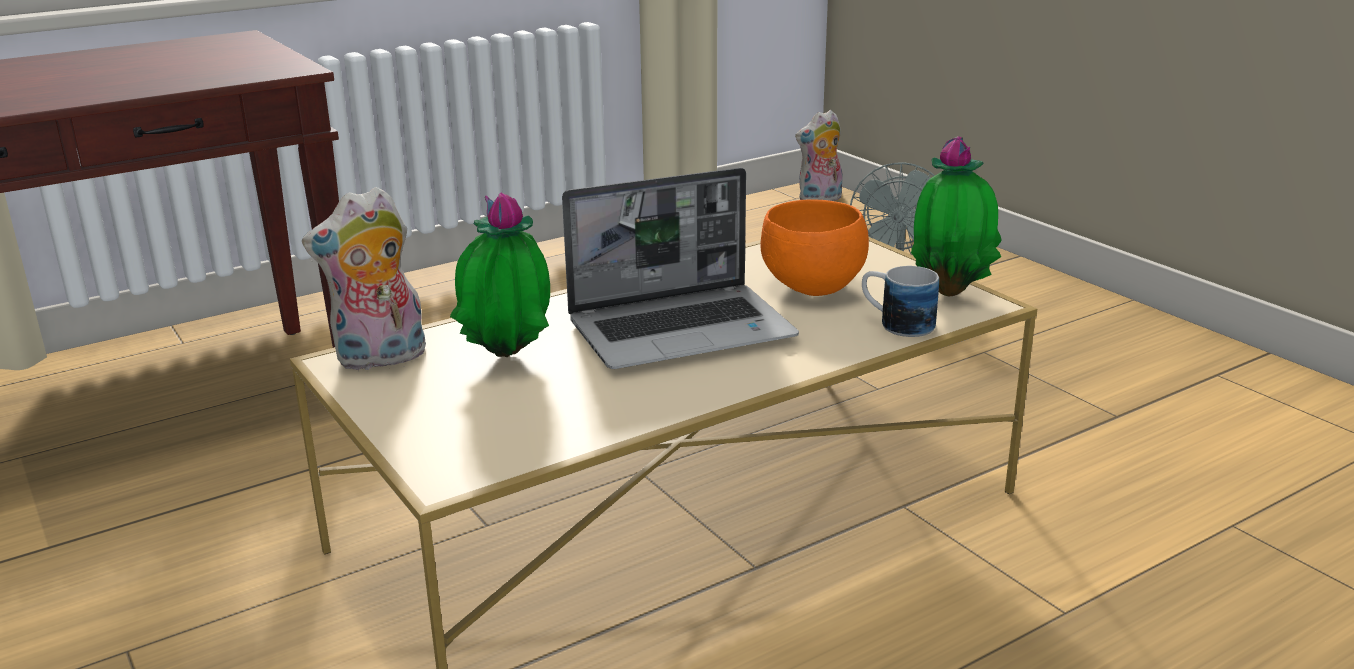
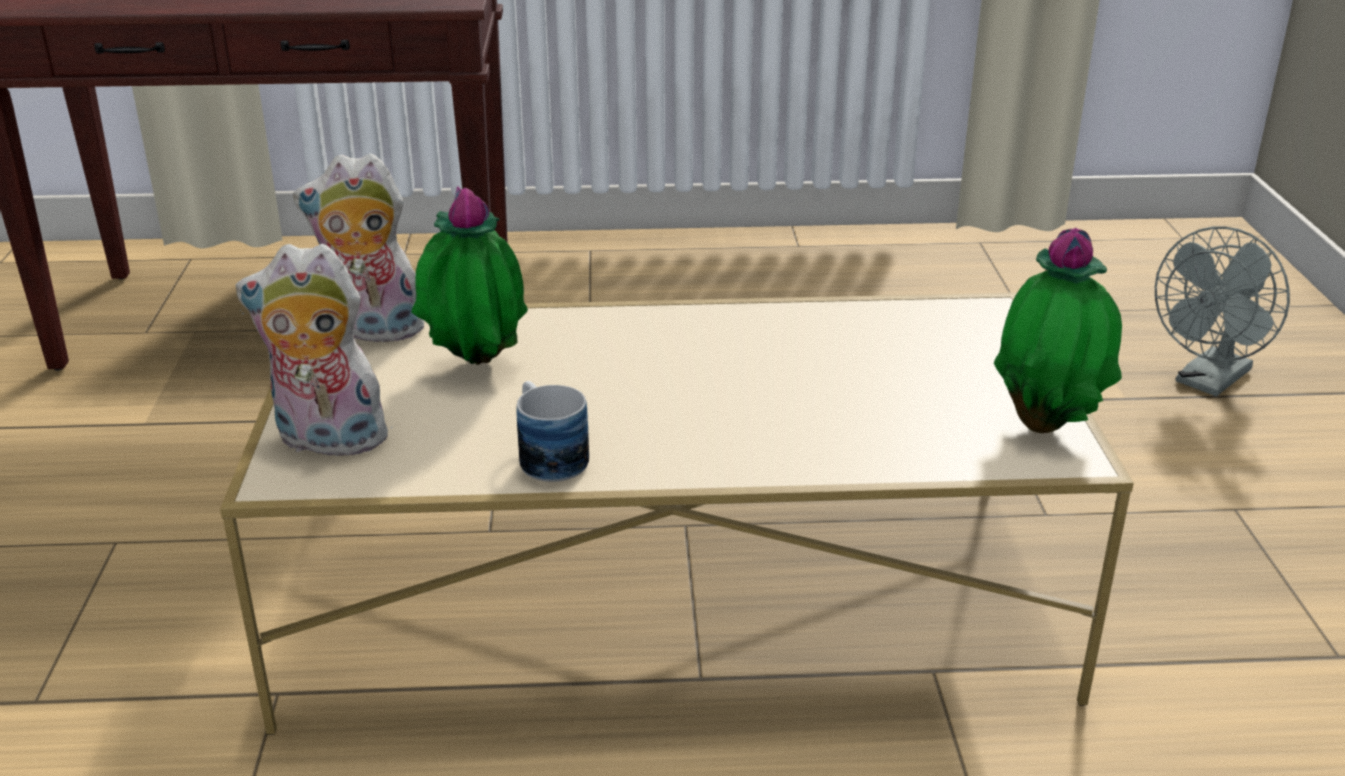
camera: 30 degrees right, 5 degrees up
(683, 330) = (682, 384): laptop -> none
(813, 288) = (885, 374): orange bowl -> none
(820, 199) = (1213, 246): plush toy -> plush toy (326, 442)
(896, 324) = (925, 449): mug -> mug (547, 456)

